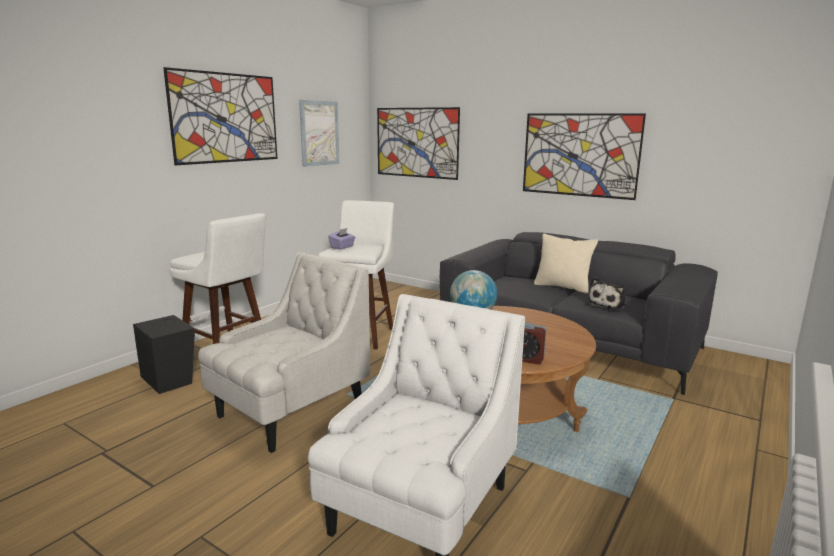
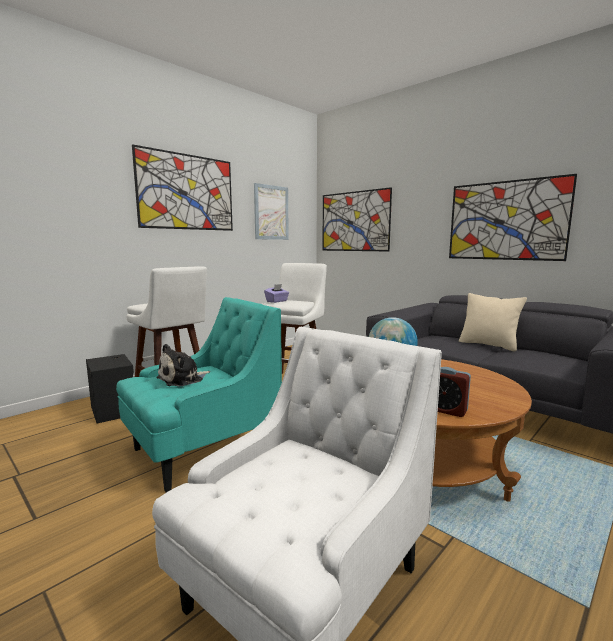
camera: 10 degrees right, 5 degrees down
(290, 412) = (202, 450): white armchair -> turquoise armchair
(607, 305) = (539, 362): plush toy -> plush toy (183, 379)

